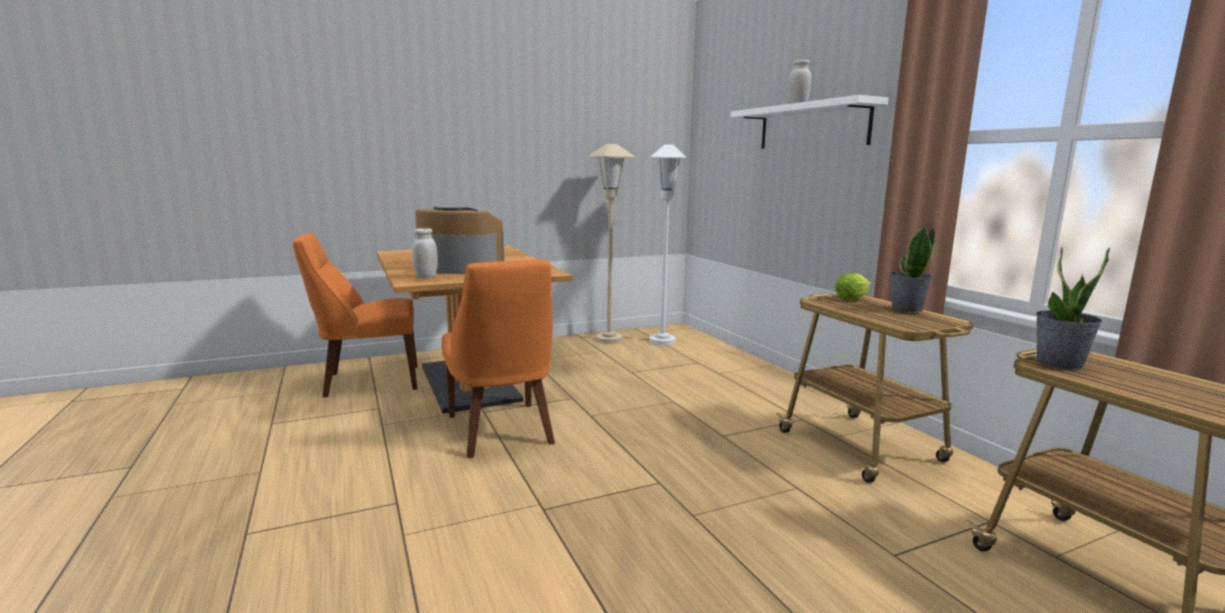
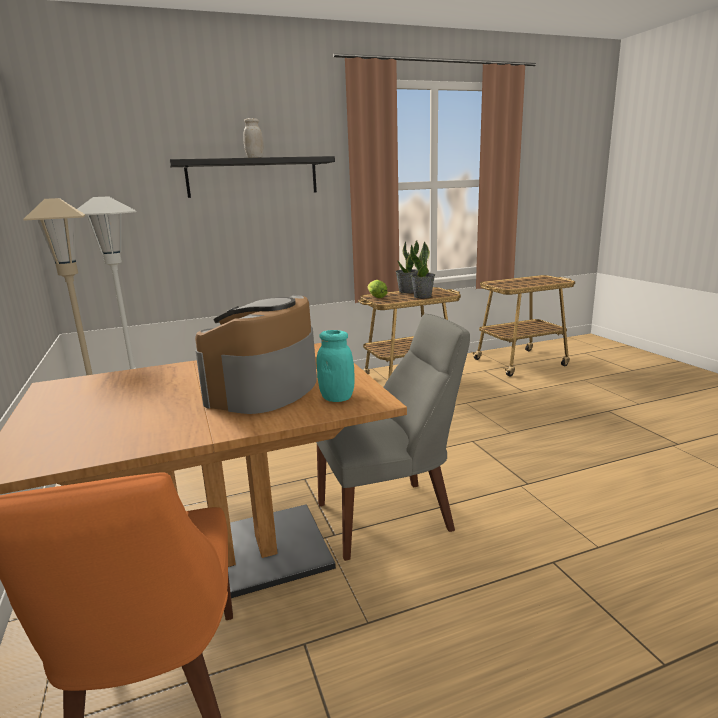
camera: 85 degrees left, 5 degrees up
(426, 277) = (337, 398): white jar -> turquoise jar
(501, 432) = (390, 516): orange chair -> grey chair
(812, 126) = (253, 177): white shelf -> black shelf
(1059, 363) = (506, 285): potted plant -> potted plant (423, 296)

